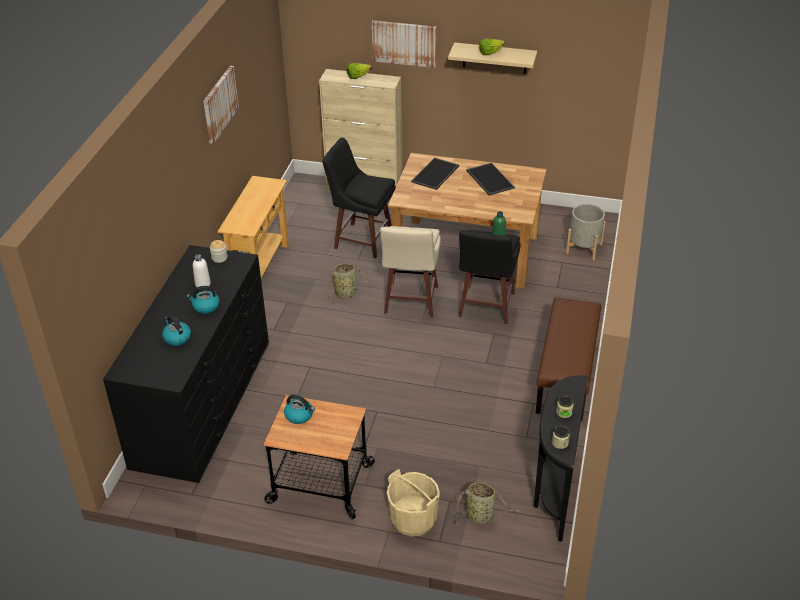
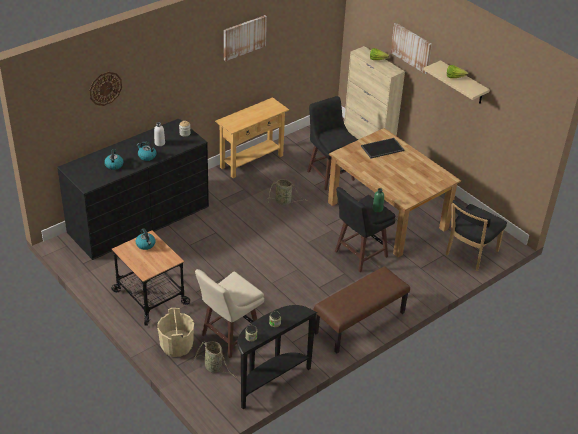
camera: 35 degrees right, 0 degrees up
(123, 236) = (105, 88): none -> wall clock
(410, 301) = (316, 226): beige stool -> beige stool (229, 336)
(489, 179) = (413, 168): tray -> none
(584, 248) = (470, 254): grey planter -> black chair

